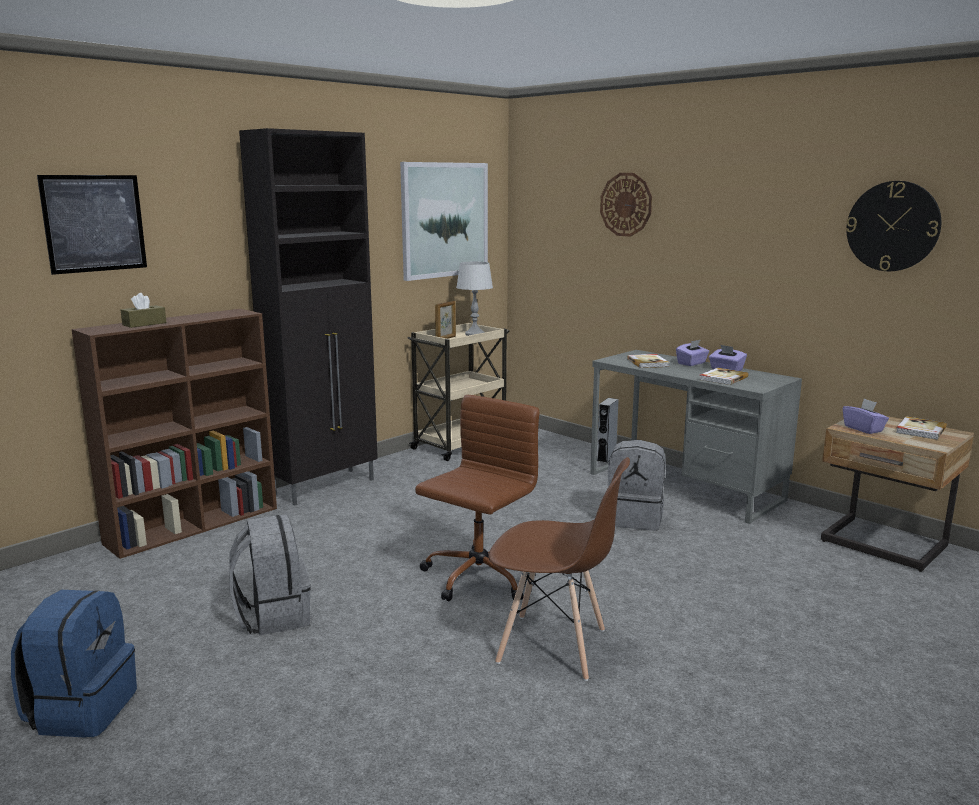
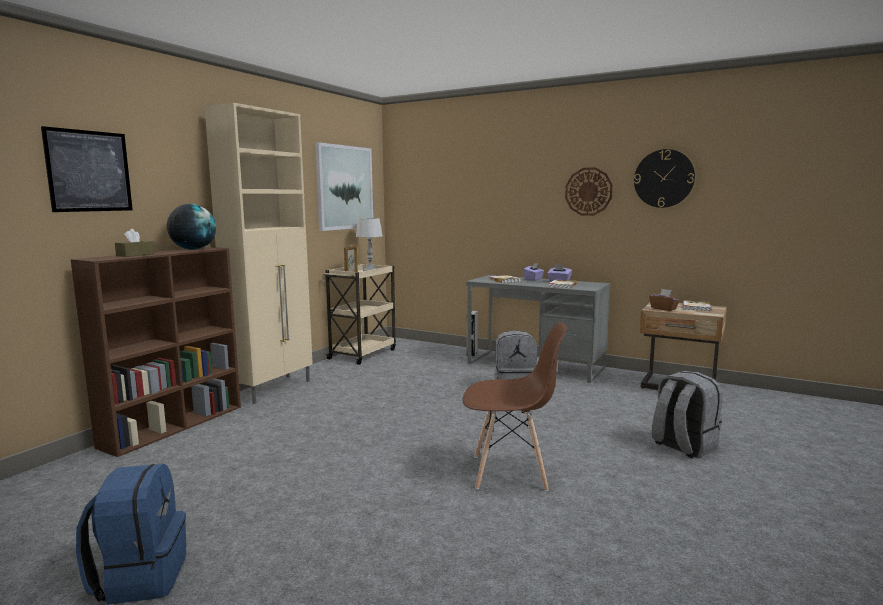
camera: 15 degrees left, 5 degrees down
(219, 314) = (193, 249): none -> globe
(273, 616) = (279, 481): grey backpack -> grey backpack (683, 446)
(326, 486) = (273, 389): black cabinet -> beige cabinet
(477, 578) = (427, 436): brown office chair -> none
(626, 204) = (476, 174): wall clock -> wall clock (588, 191)
(863, 429) = (663, 308): purple tissue box -> brown tissue box

